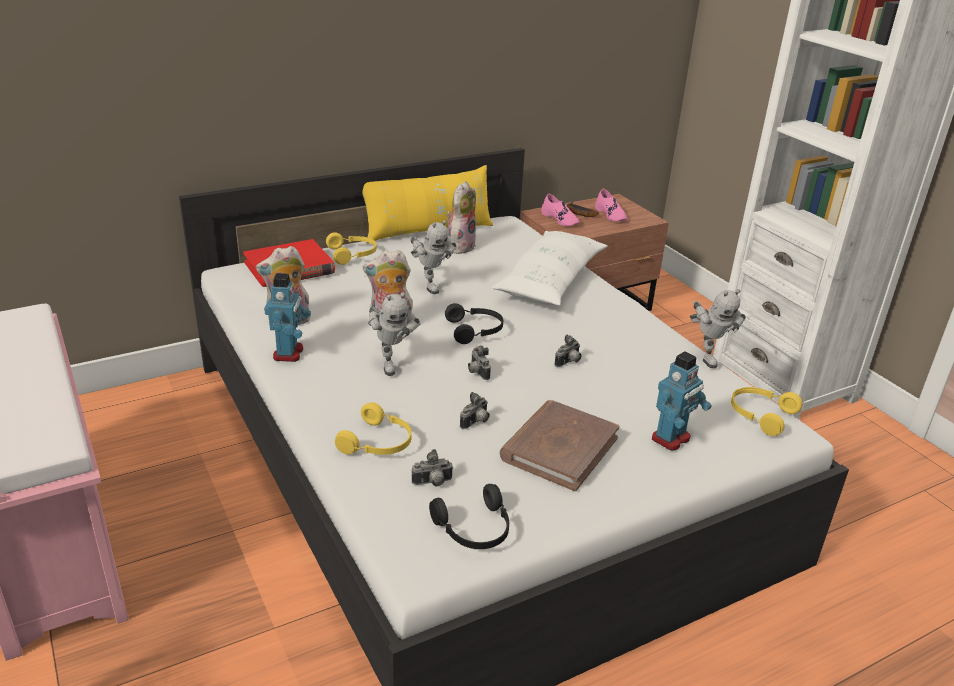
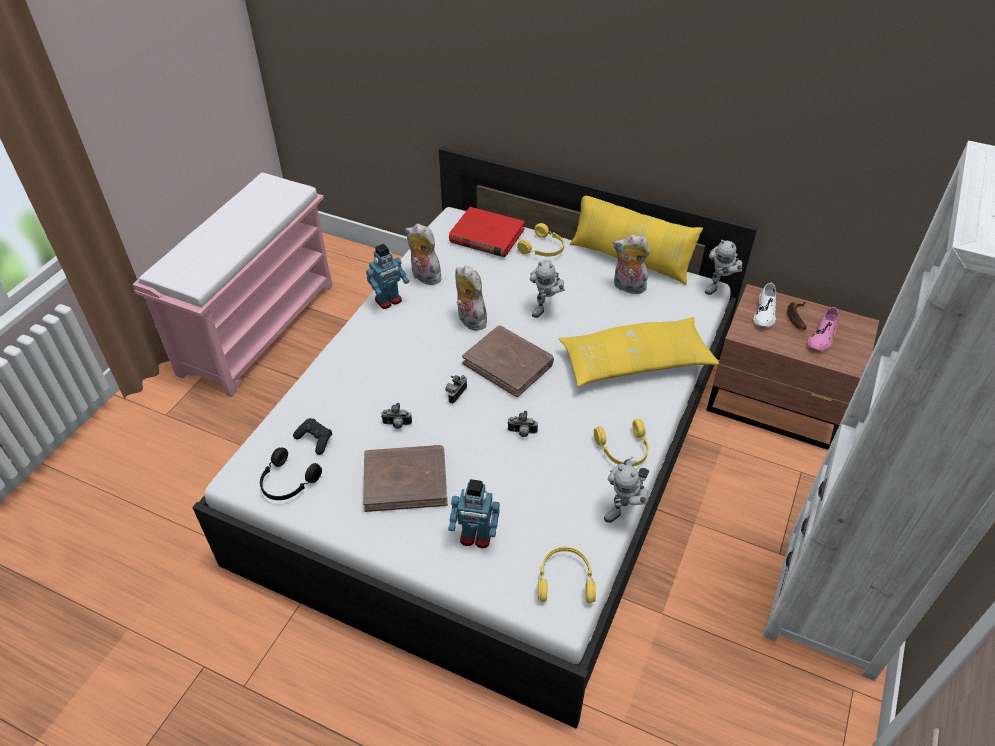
camera: 55 degrees right, 15 degrees up
(378, 443) = (333, 394): yellow headphones -> yellow headphones (624, 450)
(391, 362) = (426, 348): toy robot -> toy robot (719, 286)
(432, 483) = (315, 440): camera -> black game controller
(460, 246) = (628, 287): plush toy -> plush toy turned 150 degrees counterclockwise
(475, 330) = (508, 363): black headphones -> brown book
(550, 281) = (635, 363): white pillow -> yellow pillow
(560, 219) = (764, 313): pink shoe -> white shoe

